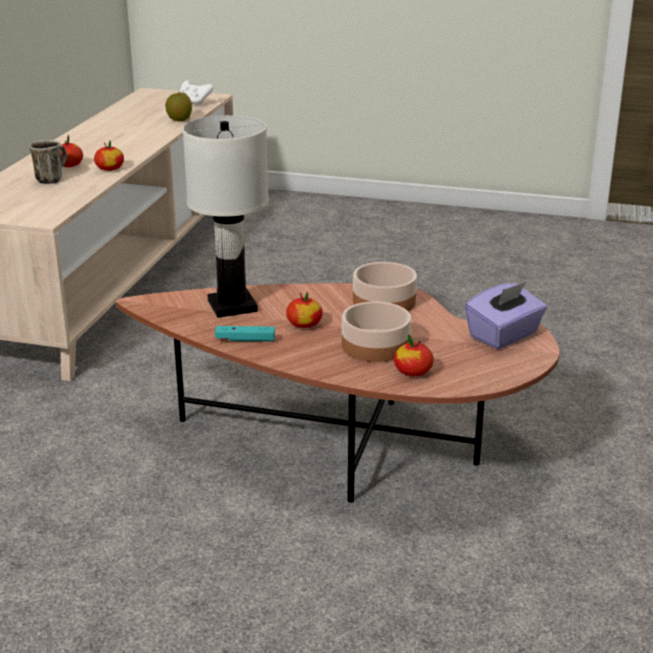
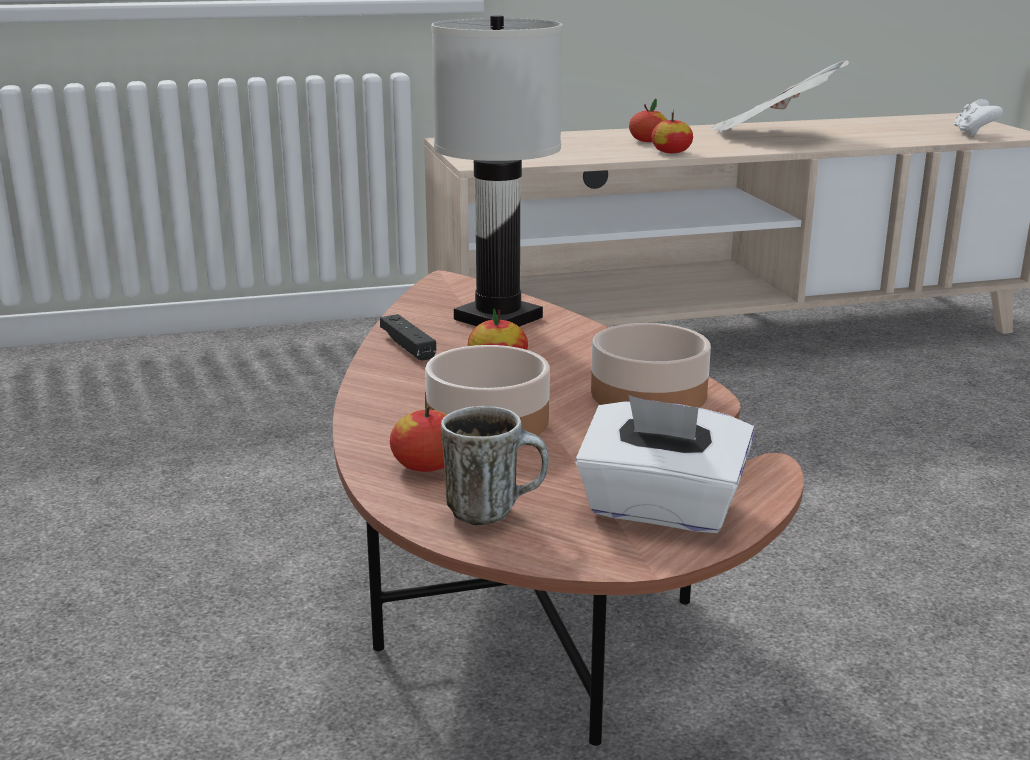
camera: 60 degrees right, 5 degrees down
(51, 179) = (595, 144): mug -> mug (494, 511)
(112, 136) = (772, 134): none -> newspaper
(179, 120) = (898, 140): apple -> none
(245, 340) = (407, 346): turquoise game controller -> black game controller
(504, 335) = (661, 509): purple tissue box -> white tissue box

